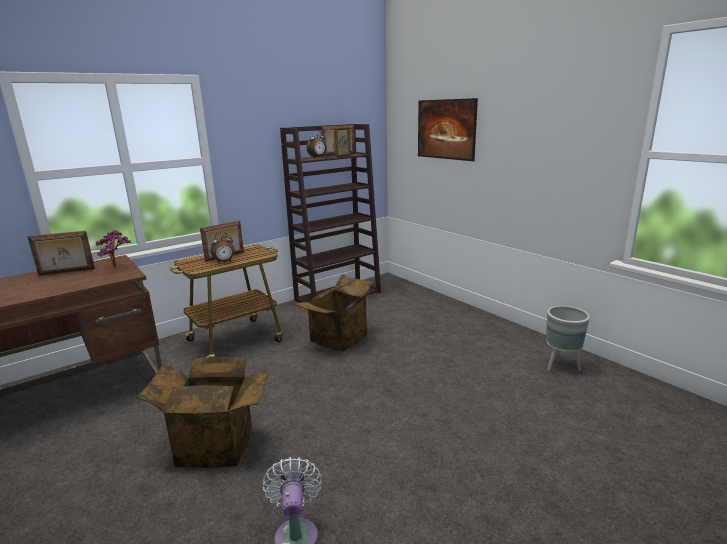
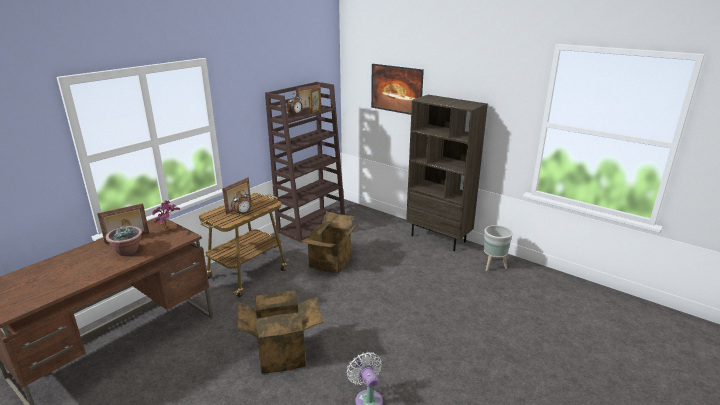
camera: 15 degrees left, 5 degrees up
(51, 284) = (128, 251): none -> potted plant
(492, 324) = (439, 238): none -> brown bookcase

